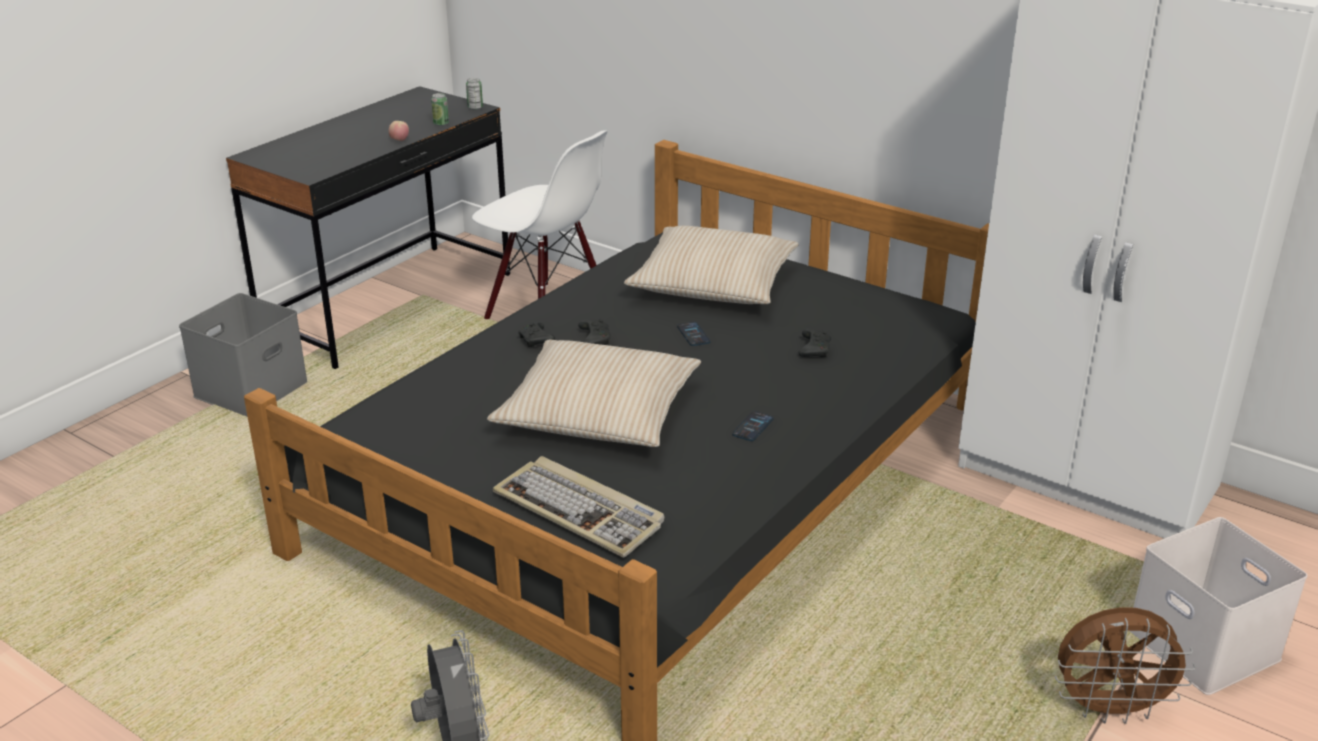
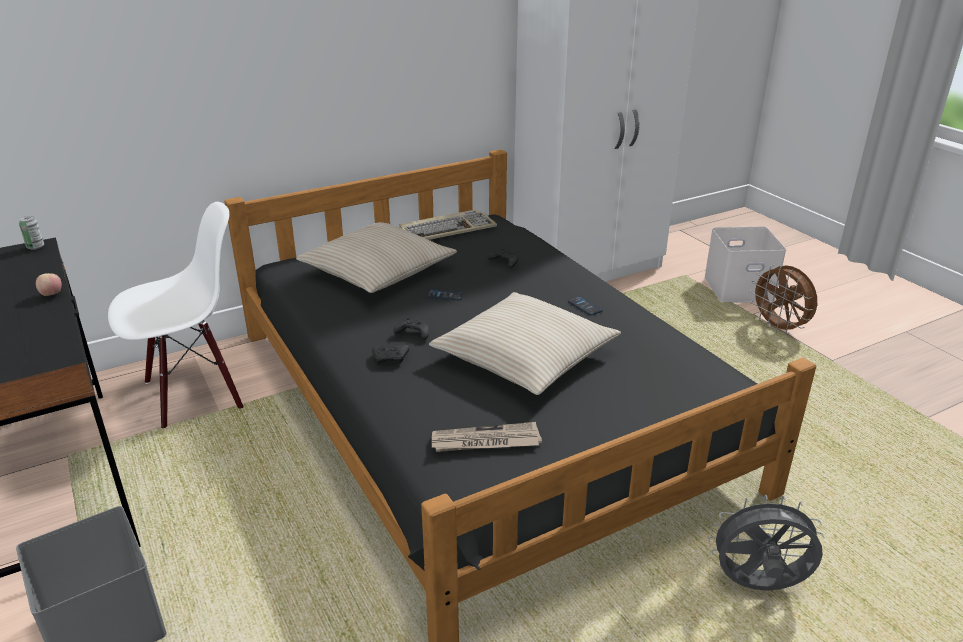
camera: 65 degrees left, 0 degrees up
(426, 426) = (485, 442): none -> newspaper
(441, 124) = (46, 268): can -> none
(581, 511) = (654, 394): keyboard -> keyboard (447, 229)
(1109, 709) = (779, 328): brown fan -> brown fan turned 120 degrees clockwise

